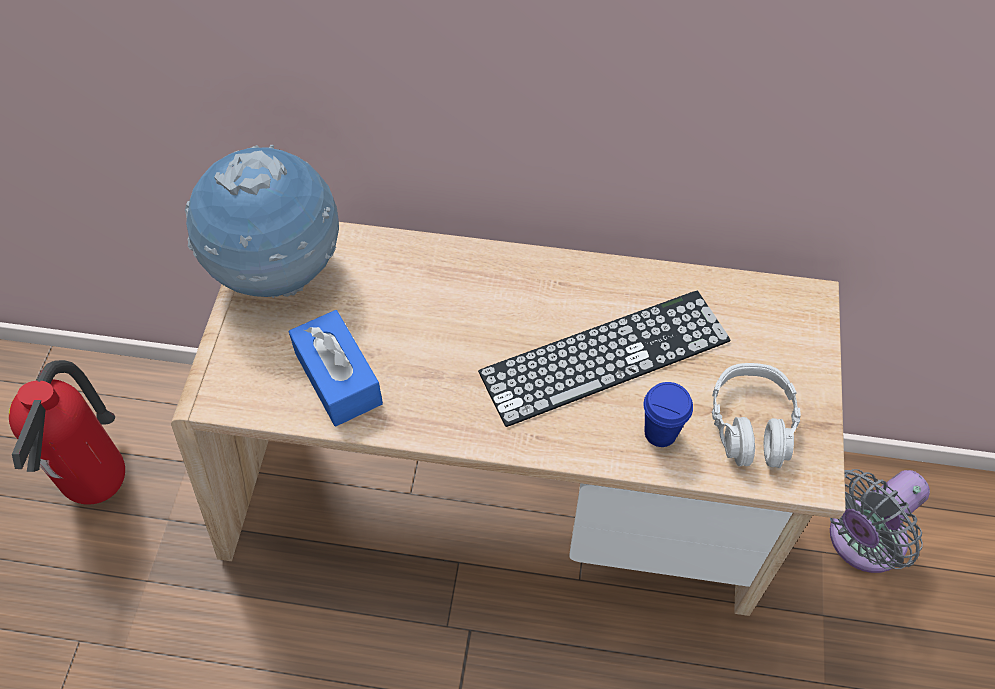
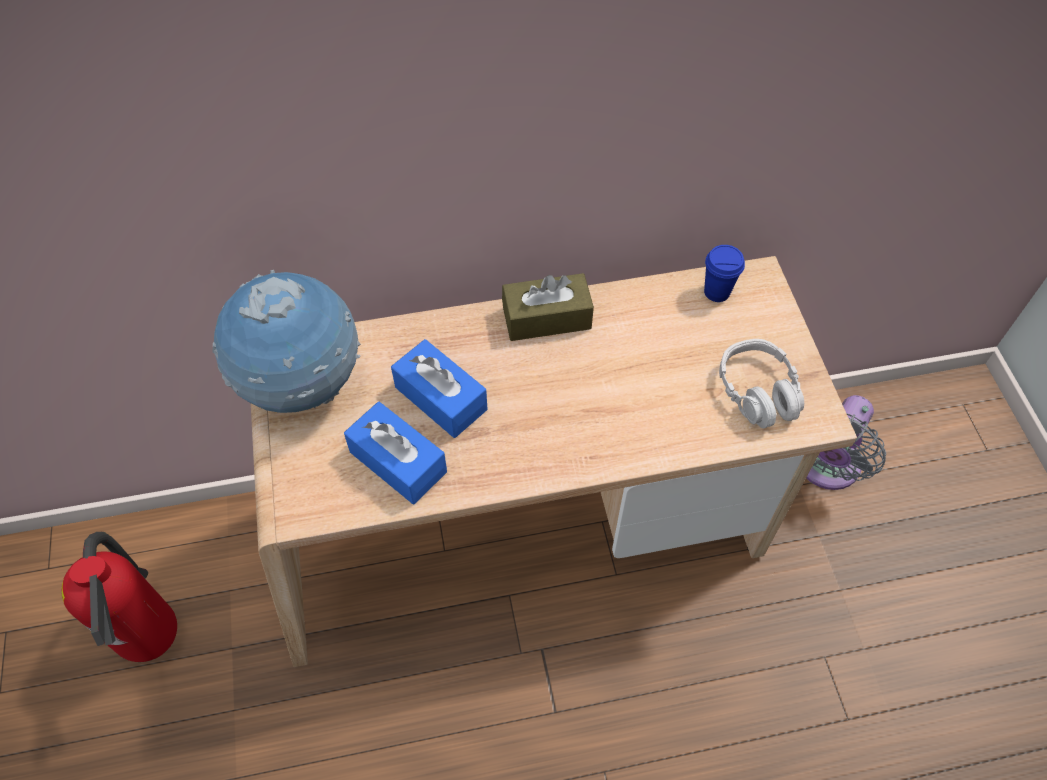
camera: 20 degrees left, 0 degrees up
(408, 327) = (441, 398): none -> blue tissue box
(554, 276) = (546, 318): none -> brown tissue box
(605, 356) = (618, 372): keyboard -> none
(660, 433) = (689, 421): blue cup -> blue cup (717, 292)

